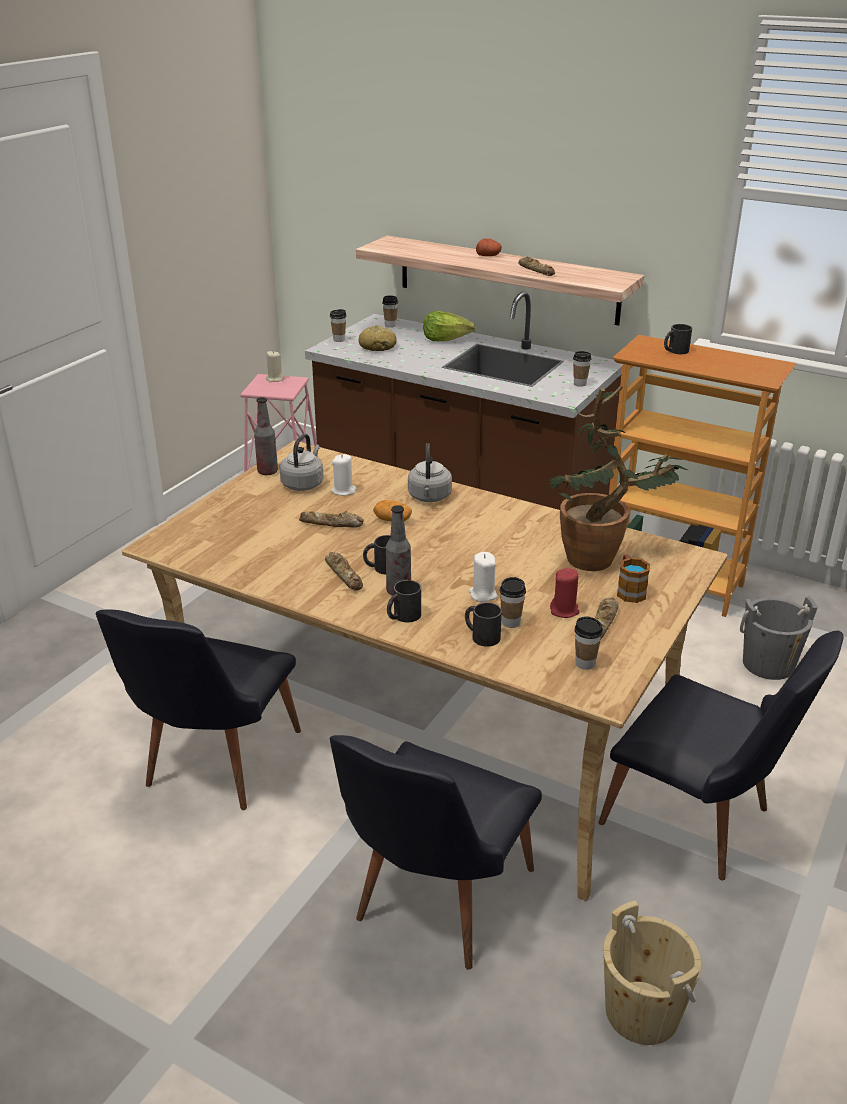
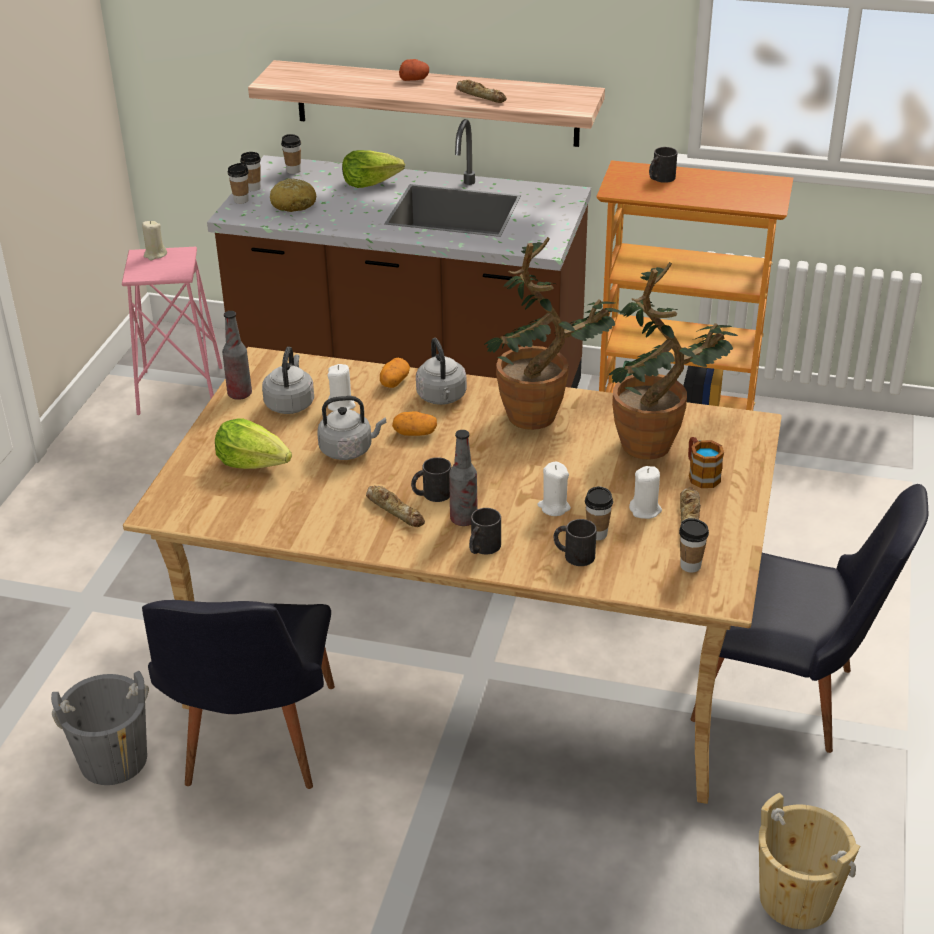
camera: 15 degrees left, 5 degrees up
(249, 522) = (253, 463): none -> lettuce
(331, 524) = (349, 450): bread -> grey kettle
(396, 480) = (394, 382): none -> potato
(433, 905) = (556, 843): black chair -> none
(510, 522) = (544, 414): none -> potted plant
(564, 610) = (645, 510): red candle -> white candle
(580, 384) = (552, 225): cup -> cup (253, 188)
(768, 664) = (804, 510): grey bucket -> grey bucket (113, 760)

